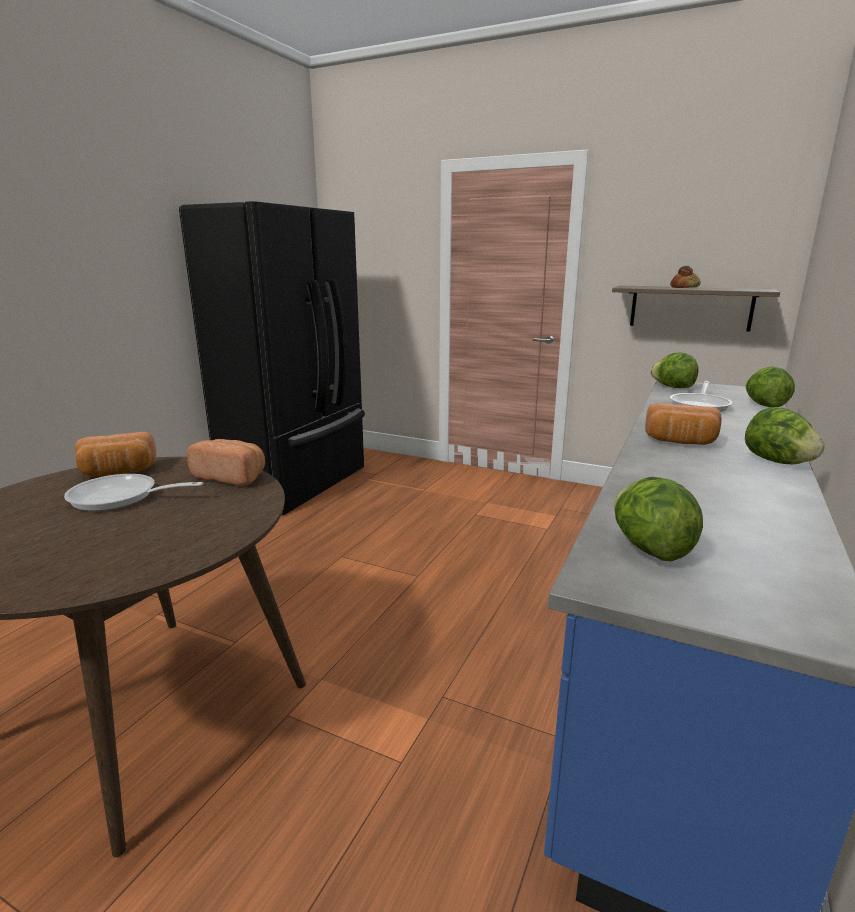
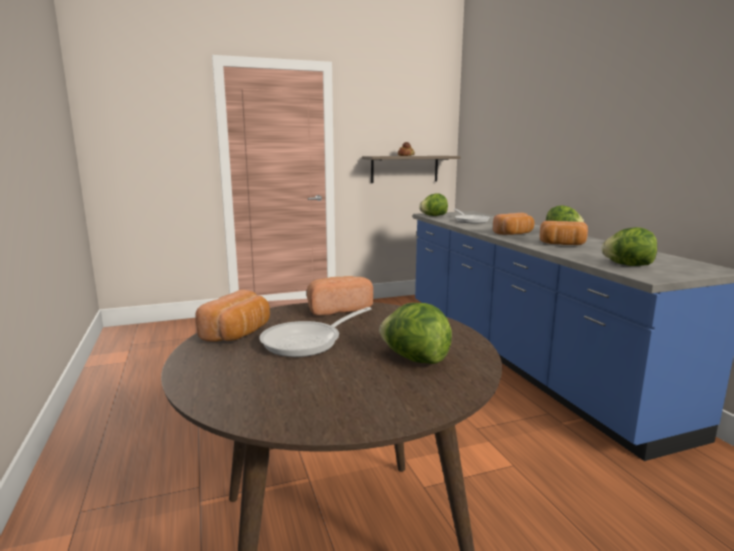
camera: 45 degrees left, 5 degrees down
(302, 483) = (138, 363): black fridge -> none
(688, 480) = (562, 245): none -> bread
(764, 405) = (491, 217): lettuce -> lettuce (414, 359)

